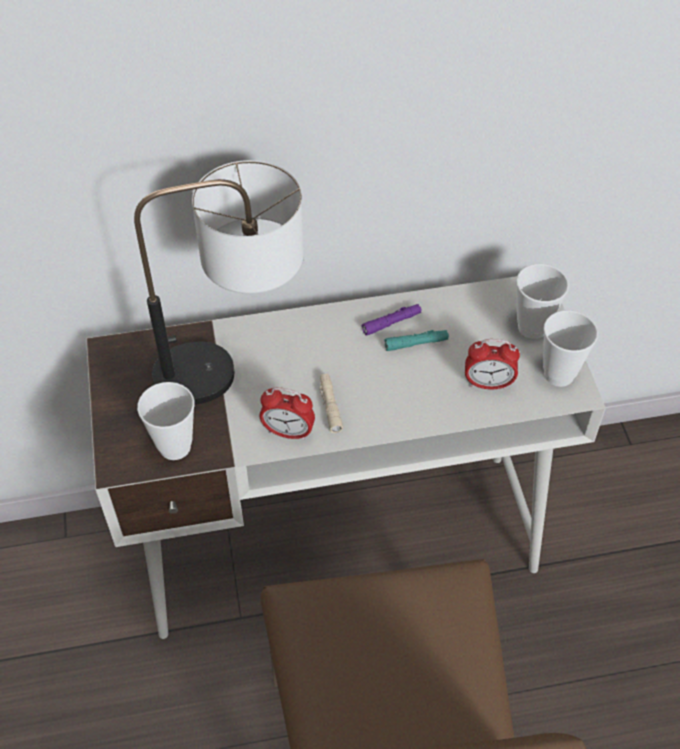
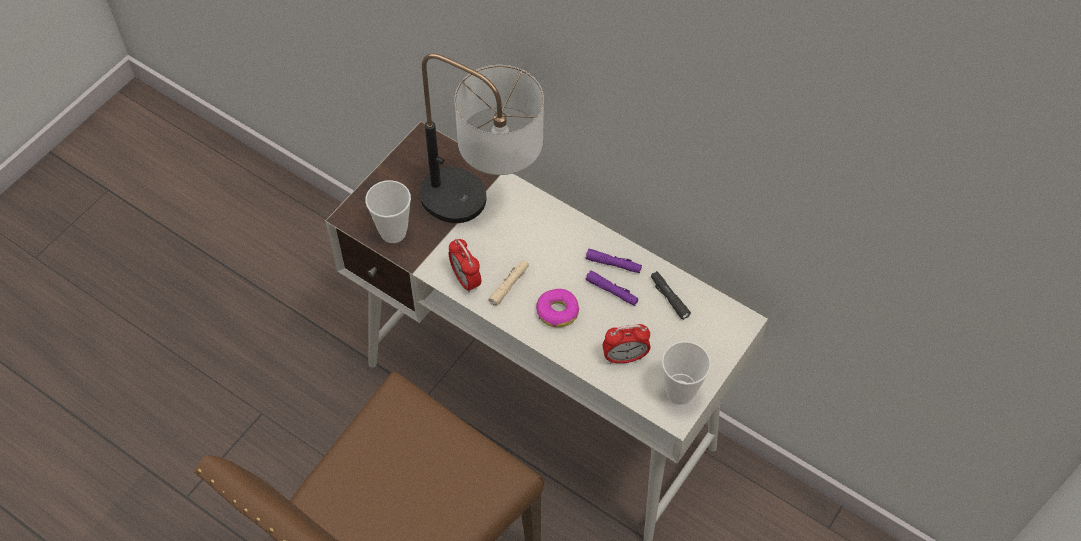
camera: 45 degrees right, 5 degrees up
(394, 393) = (557, 311): none -> donut
(416, 343) = (612, 291): turquoise flashlight -> purple flashlight
(463, 313) = (669, 298): none -> black flashlight
(488, 384) = (624, 357): alarm clock -> alarm clock turned 60 degrees counterclockwise
(532, 327) = (703, 346): cup -> none

